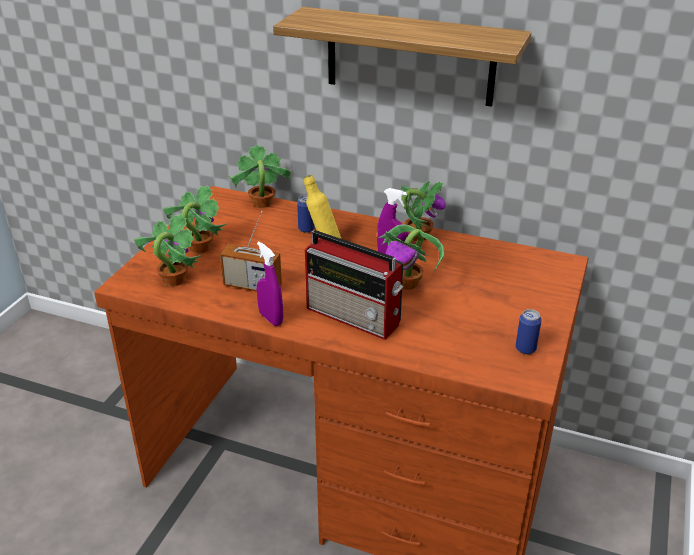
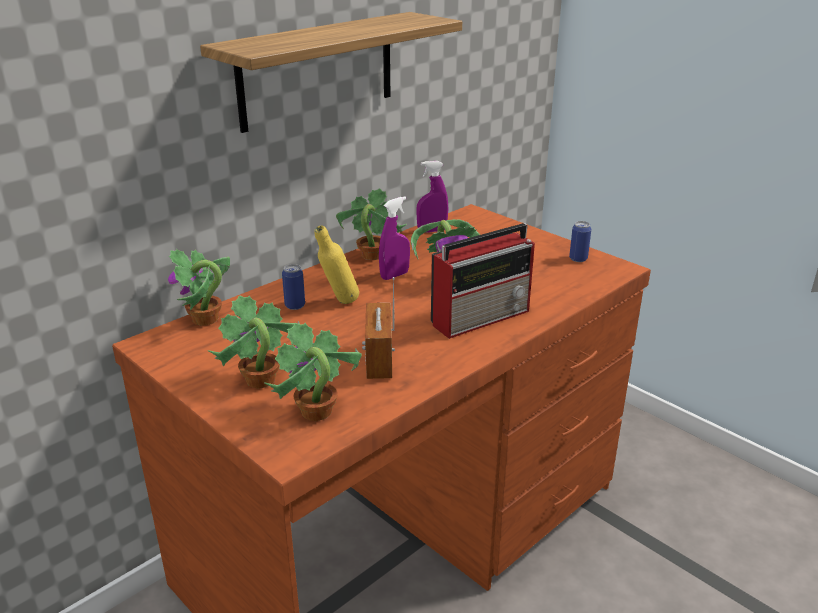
camera: 65 degrees left, 5 degrees down
(252, 286) = (379, 361): radio -> radio turned 135 degrees clockwise
(271, 318) = (451, 362): purple spray bottle -> purple spray bottle (432, 231)

